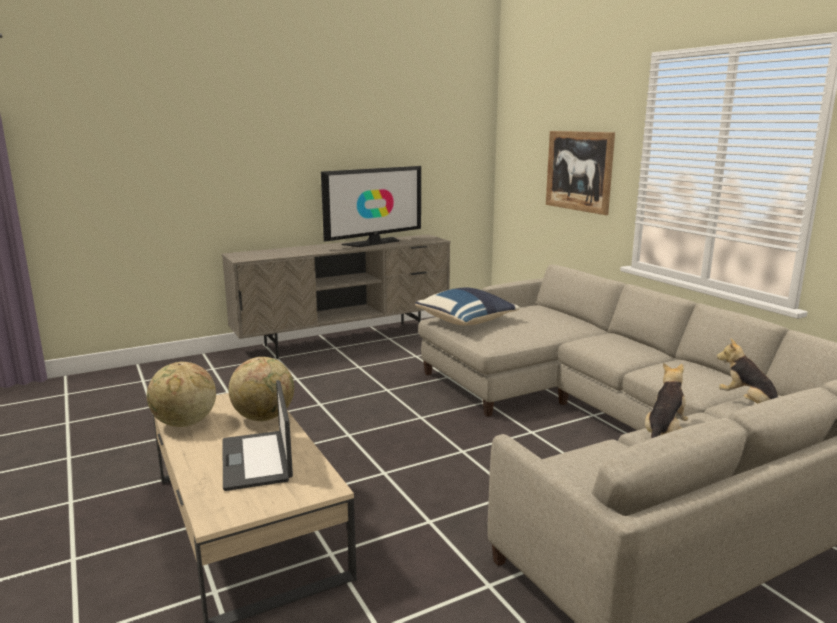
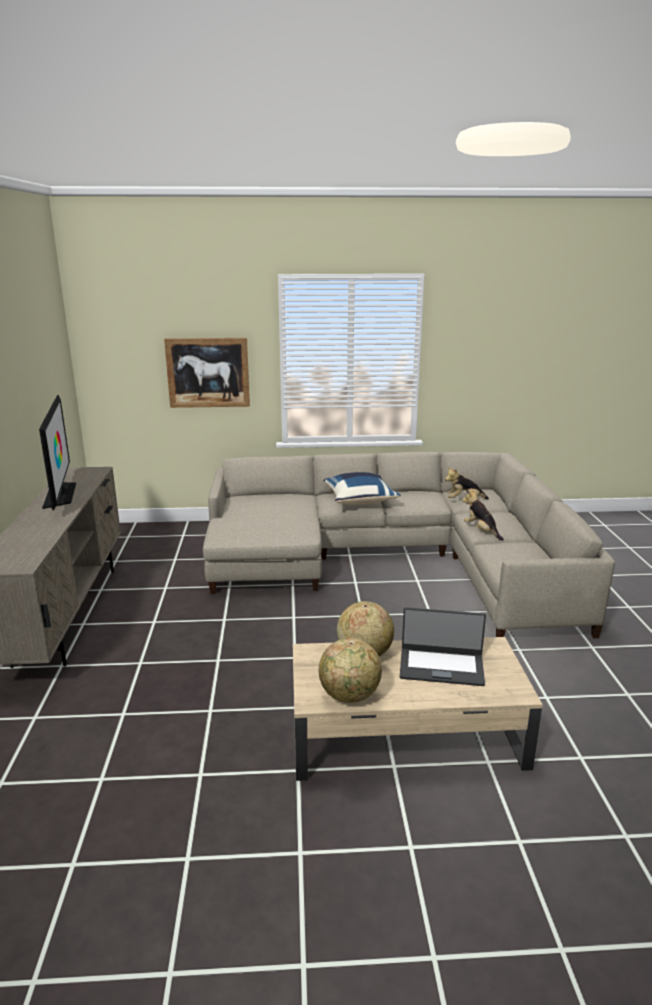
camera: 65 degrees left, 5 degrees up
(467, 322) = (244, 529): blue pillow -> blue pillow (359, 500)

